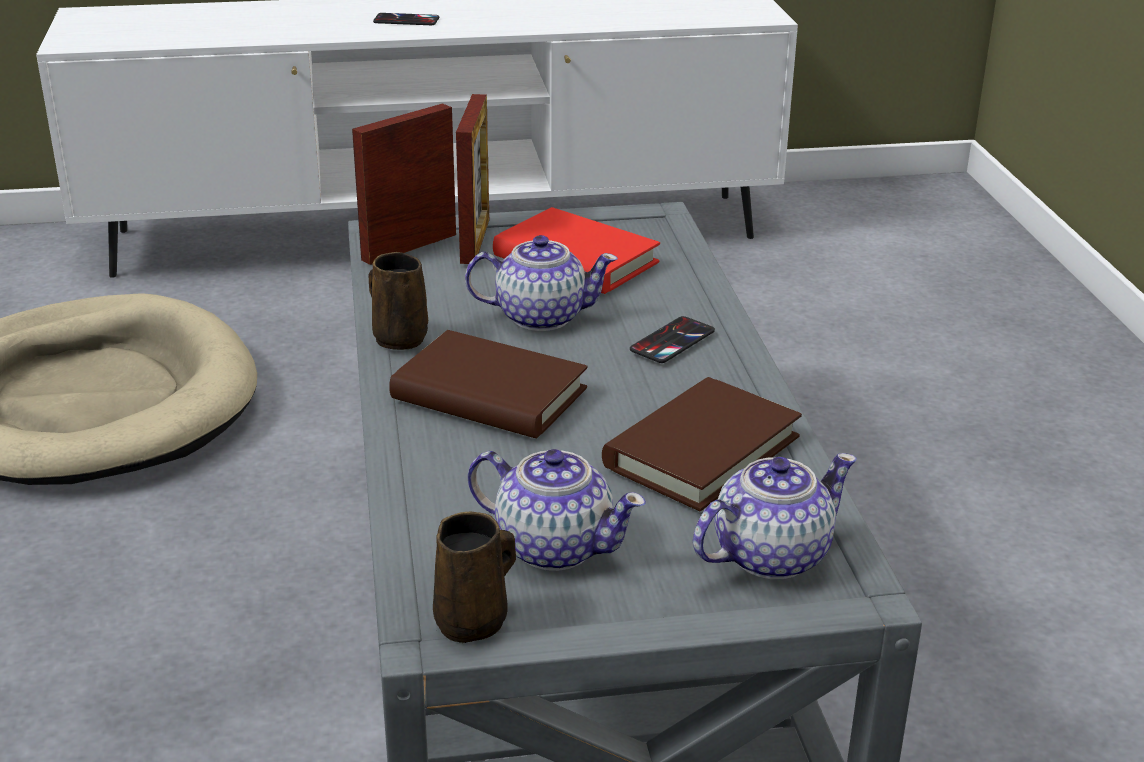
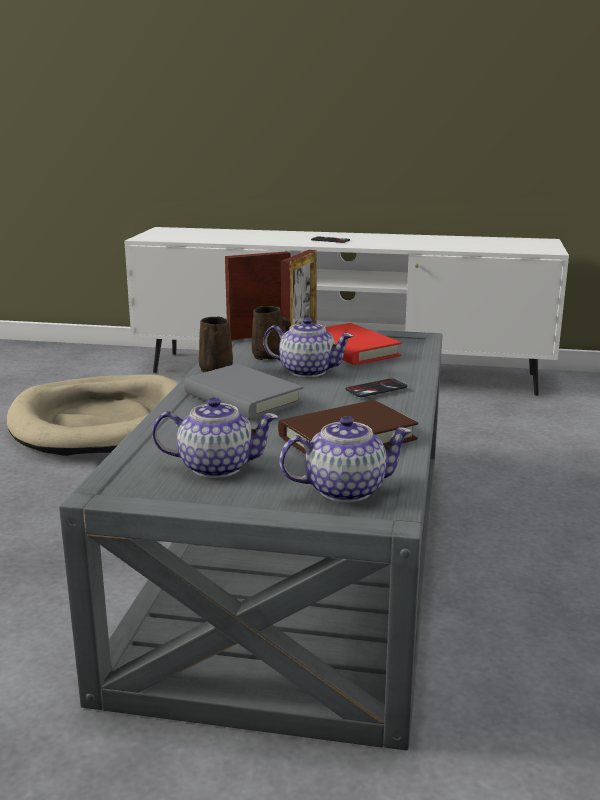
camera: 20 degrees right, 10 degrees down
(474, 621) = (134, 490): brown mug -> brown mug (269, 356)
(489, 394) = (242, 398): brown book -> grey book
(553, 546) = (215, 467): teapot -> teapot turned 45 degrees counterclockwise

